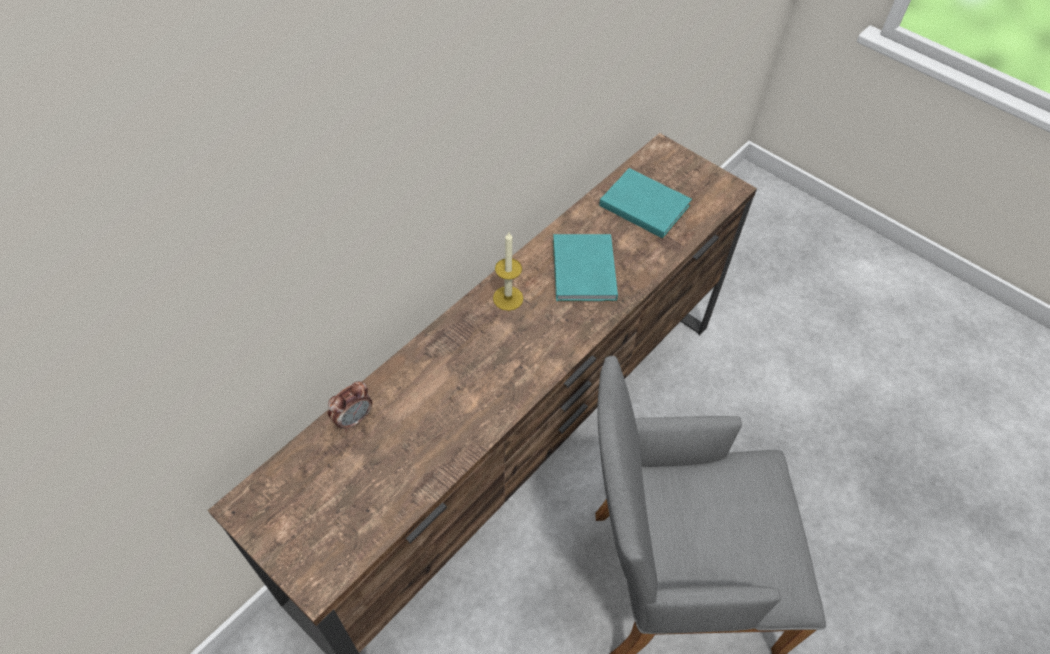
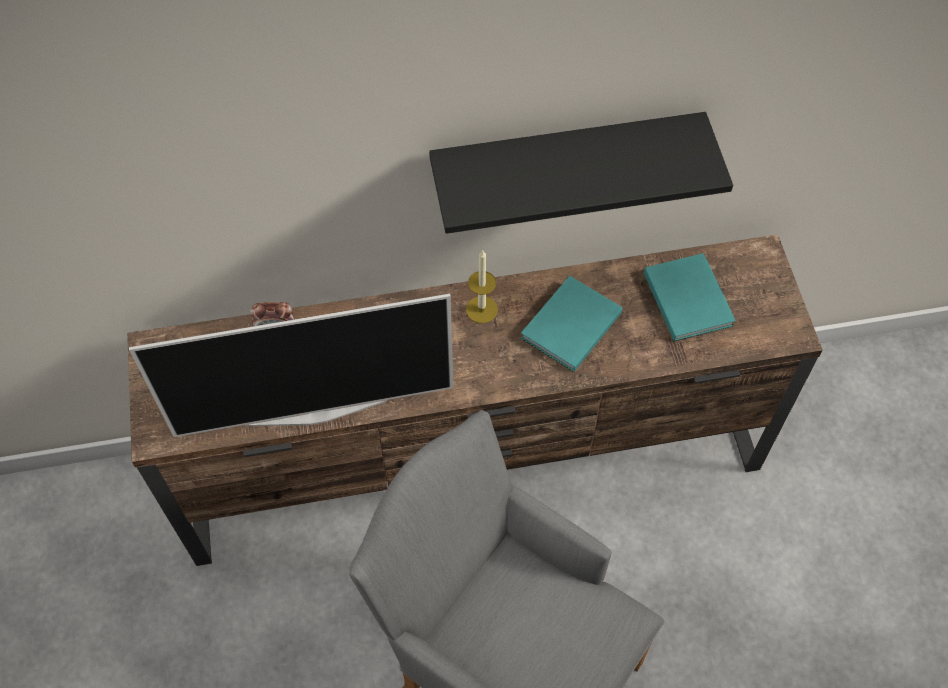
camera: 40 degrees right, 5 degrees up
(447, 459) = (316, 411): none -> television
(532, 123) = (565, 162): none -> black shelf

